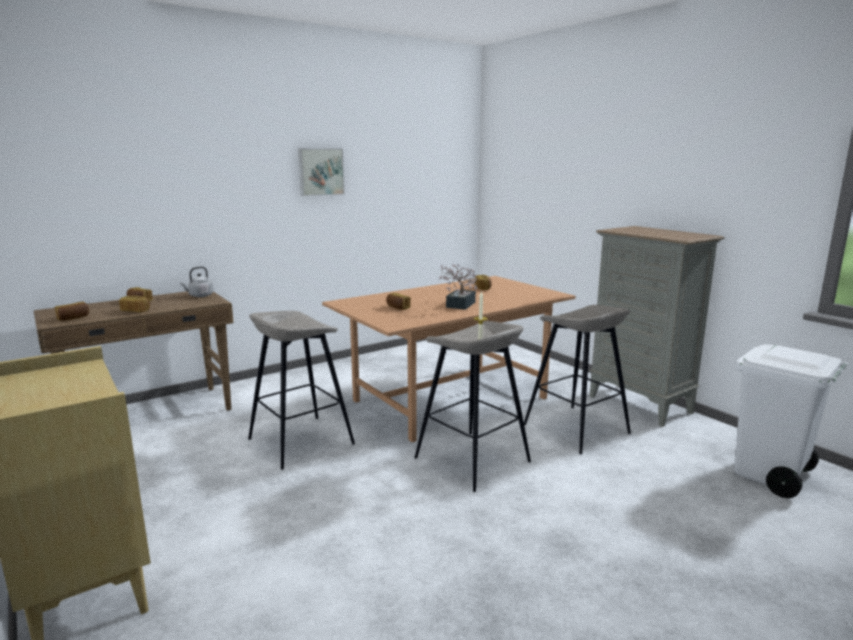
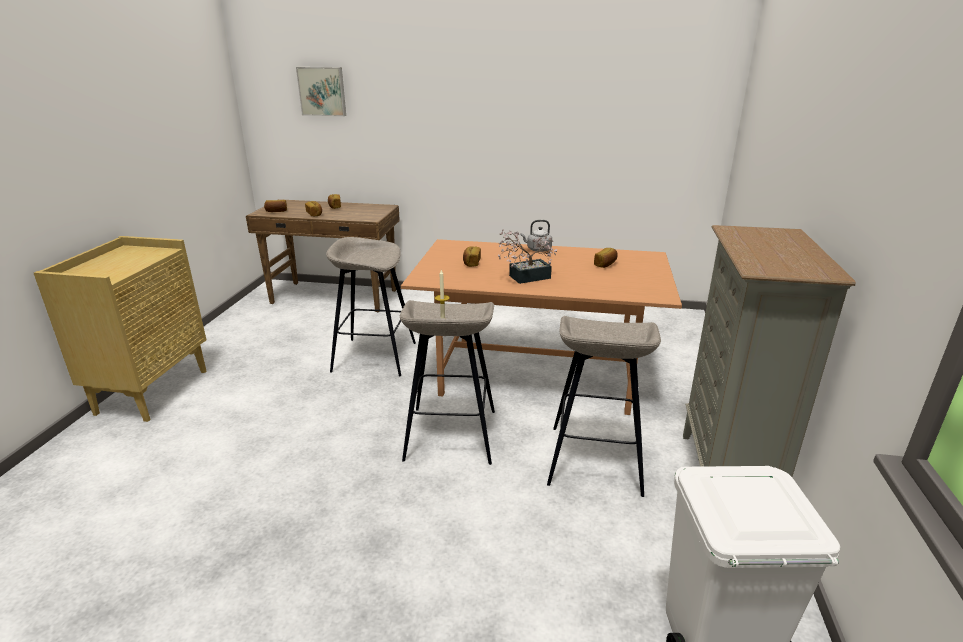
camera: 45 degrees right, 10 degrees up
(199, 296) = (375, 210): grey kettle -> grey kettle (537, 249)
(320, 171) = (514, 103): picture -> picture (322, 91)

